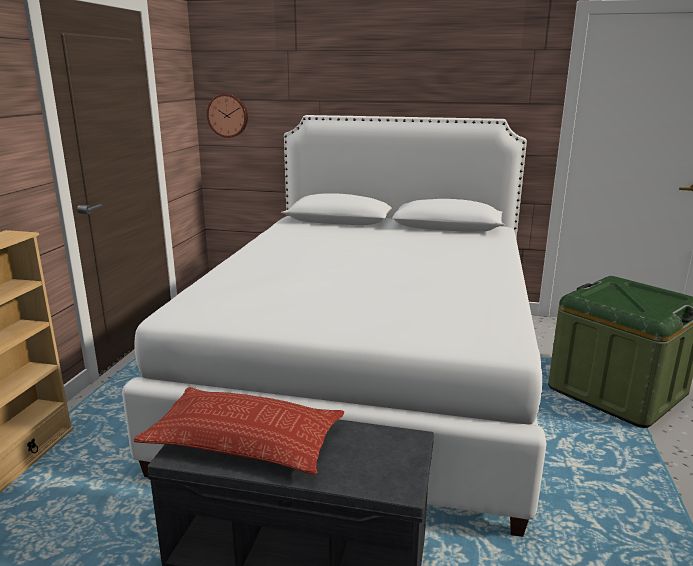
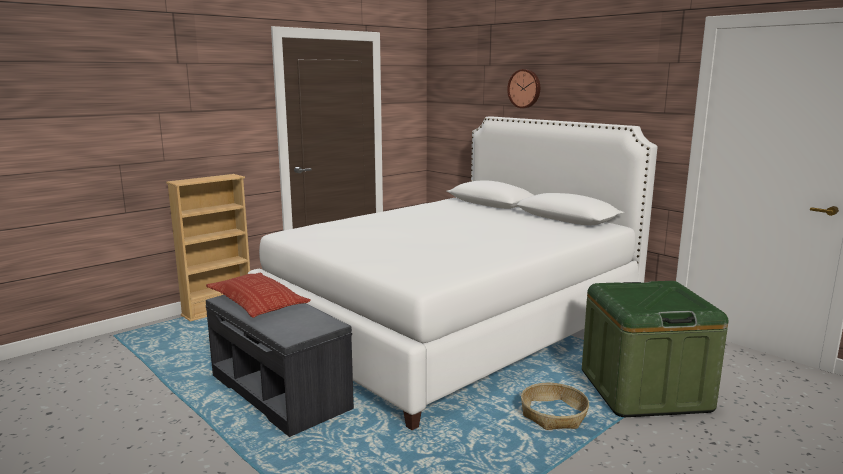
camera: 35 degrees right, 5 degrees down
(228, 115) = (444, 115): wall clock -> wall clock (525, 88)
(600, 450) = (554, 415): none -> basket

